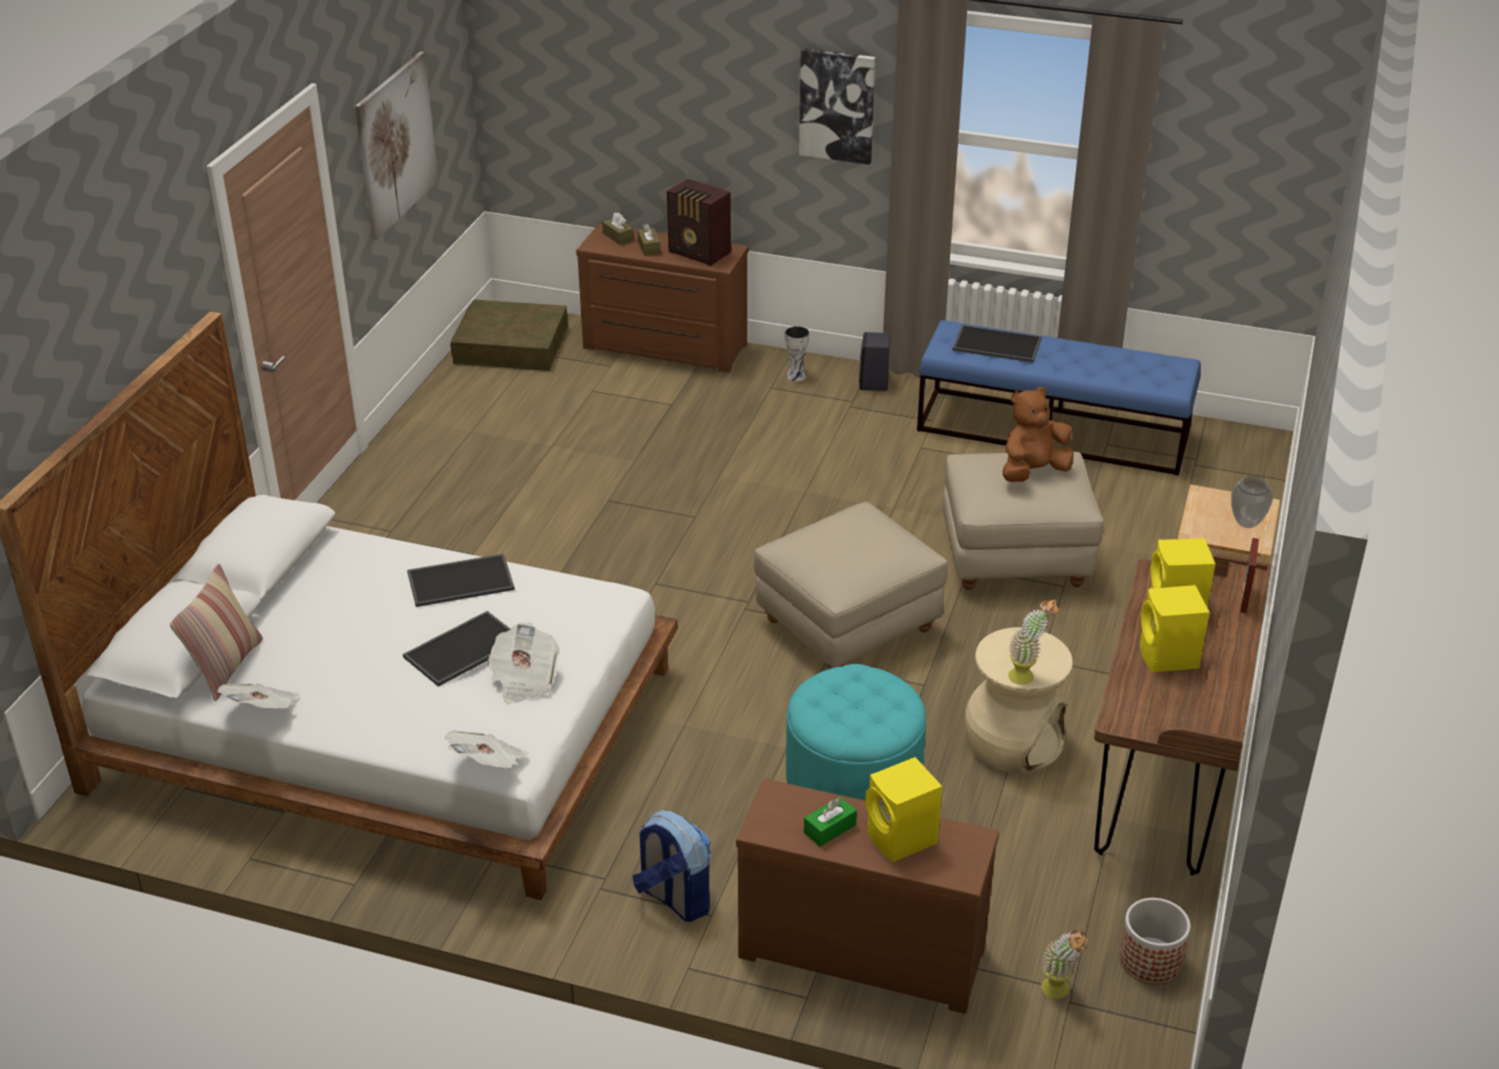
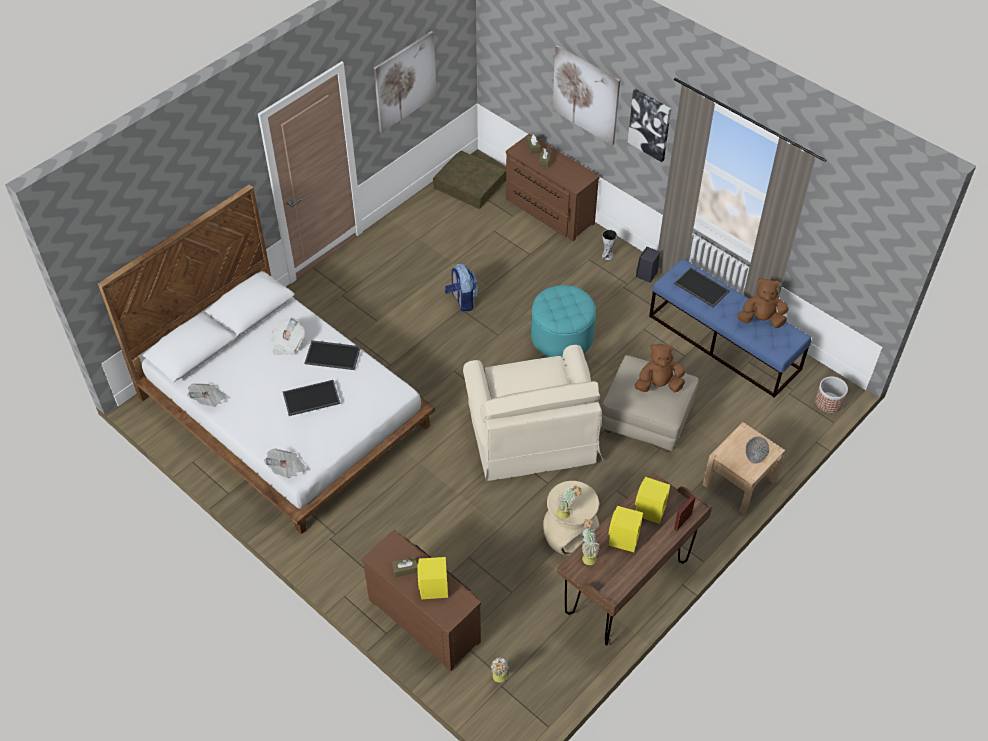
camera: 25 degrees right, 15 degrees up
(226, 667) = (206, 369): pillow -> none
(524, 679) = (329, 426): newspaper -> newspaper (287, 343)
(674, 898) = (358, 557): backpack -> backpack (462, 300)
(700, 253) = (569, 174): radio -> none
(705, 101) = (585, 95): none -> picture
(829, 828) = (405, 569): green tissue box -> brown tissue box
(848, 627) = (532, 433): beige ottoman -> beige armchair
(853, 780) = (478, 525): turquoise ottoman -> turquoise ottoman (562, 337)
(1114, 358) = (761, 320): none -> brown plush toy
(1130, 697) = (587, 555): none -> potted plant
(1150, 961) = (553, 681): planter -> planter (828, 402)

